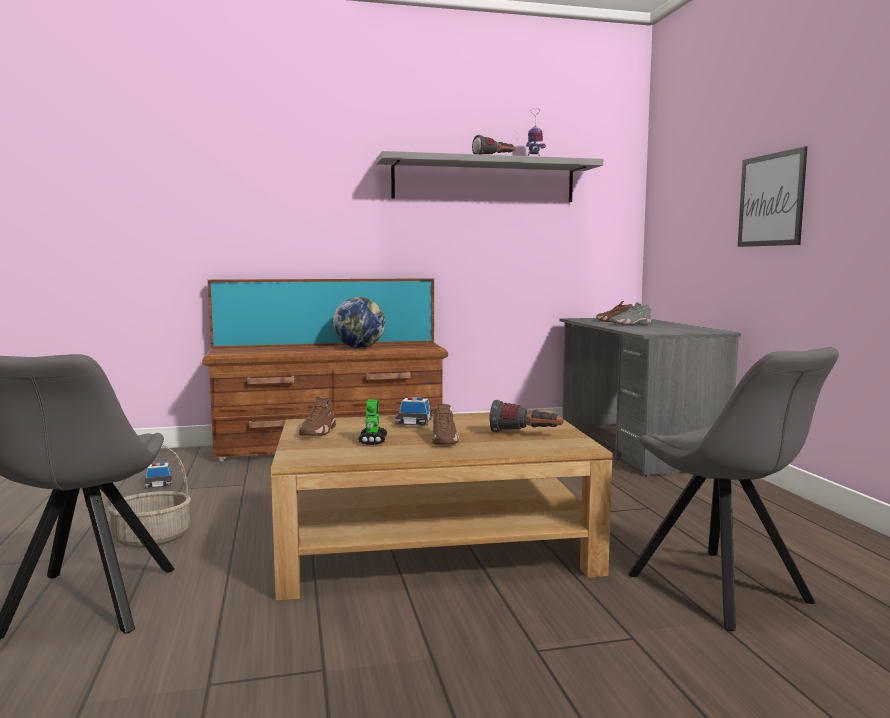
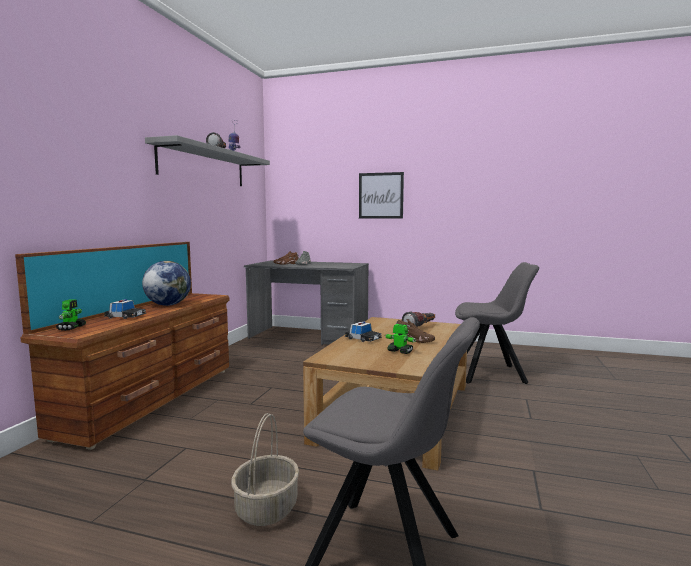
camera: 60 degrees left, 0 degrees up
(158, 483) = (104, 490): toy car -> toy car (125, 316)
(237, 350) = (71, 328): none -> toy robot
(319, 431) = (358, 358): brown shoe -> none

